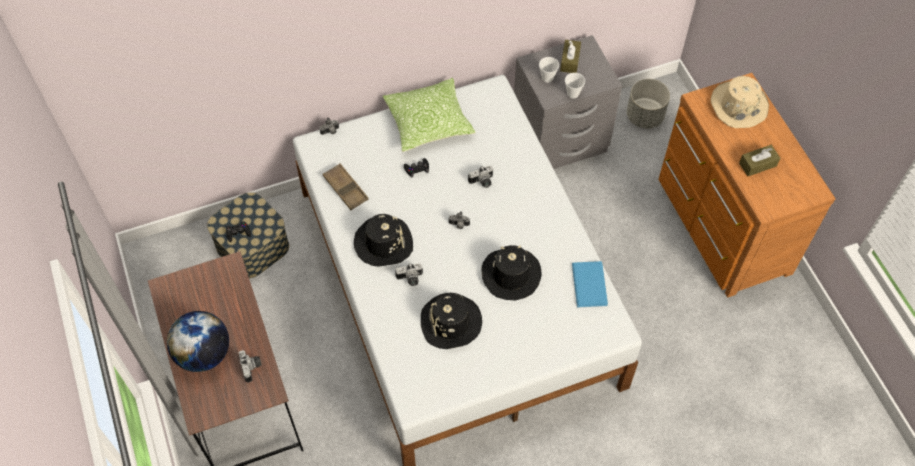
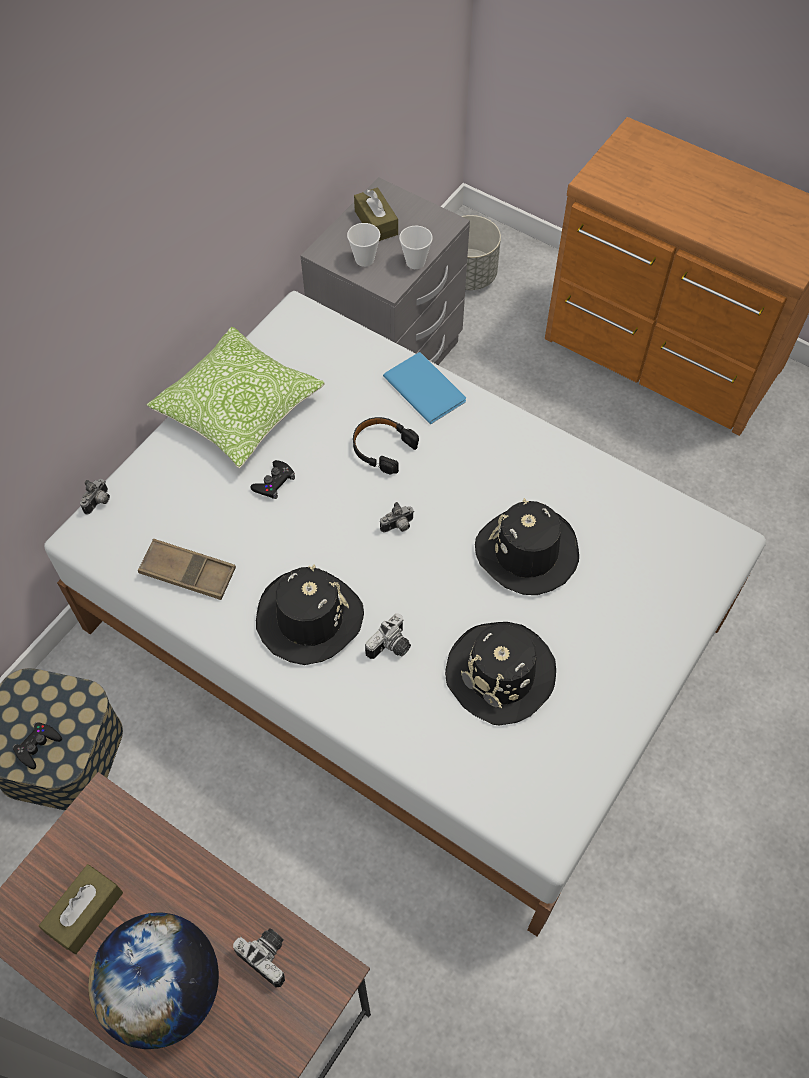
camera: 35 degrees left, 0 degrees up
(482, 182) = (382, 448): camera -> black headphones
(590, 283) = (639, 499): blue book -> blue book (425, 387)
(738, 105) = (648, 162): beige hat -> none
(757, 164) = (734, 220): brown tissue box -> brown tissue box (85, 912)

